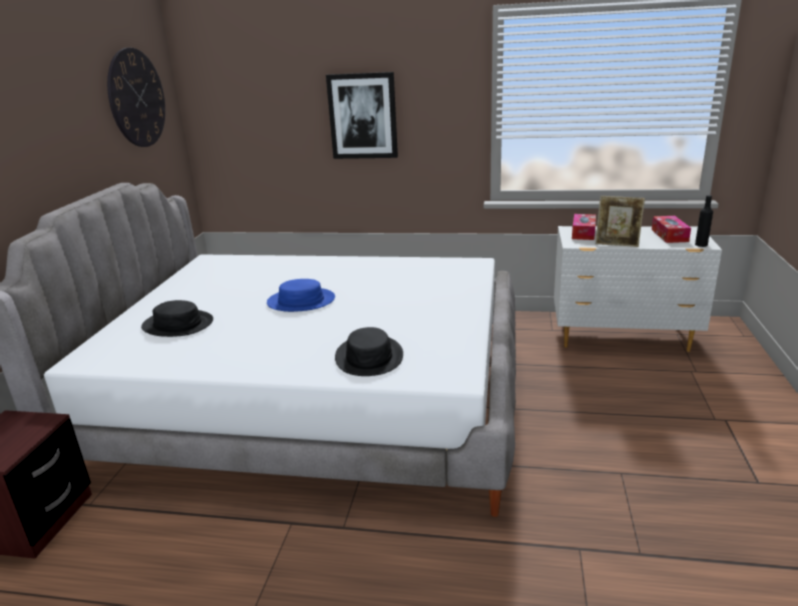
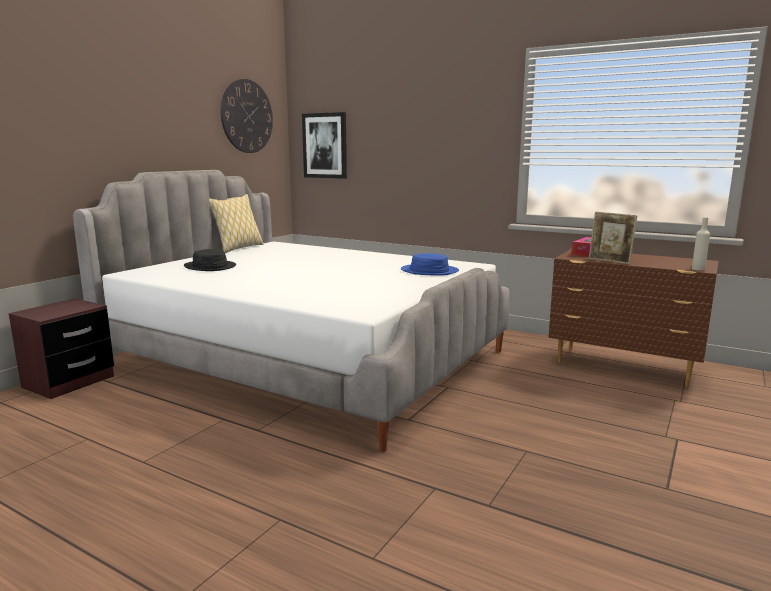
camera: 20 degrees right, 10 degrees down
(172, 277) = (238, 248): none -> pillow
(301, 301) = (308, 267): blue hat -> blue hat (429, 271)
(363, 116) = (416, 143): picture -> picture (325, 145)
(369, 357) = (315, 295): black hat -> none
(624, 338) = (624, 367): white dresser -> brown dresser
(669, 235) = (673, 262): tissue box -> none
(701, 244) = (698, 269): black bottle -> beige bottle

